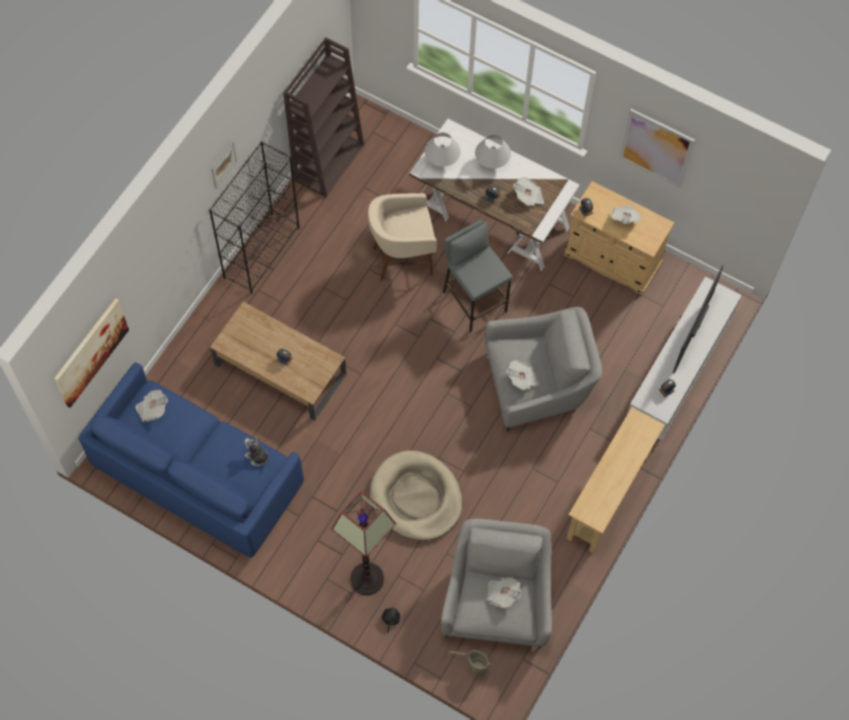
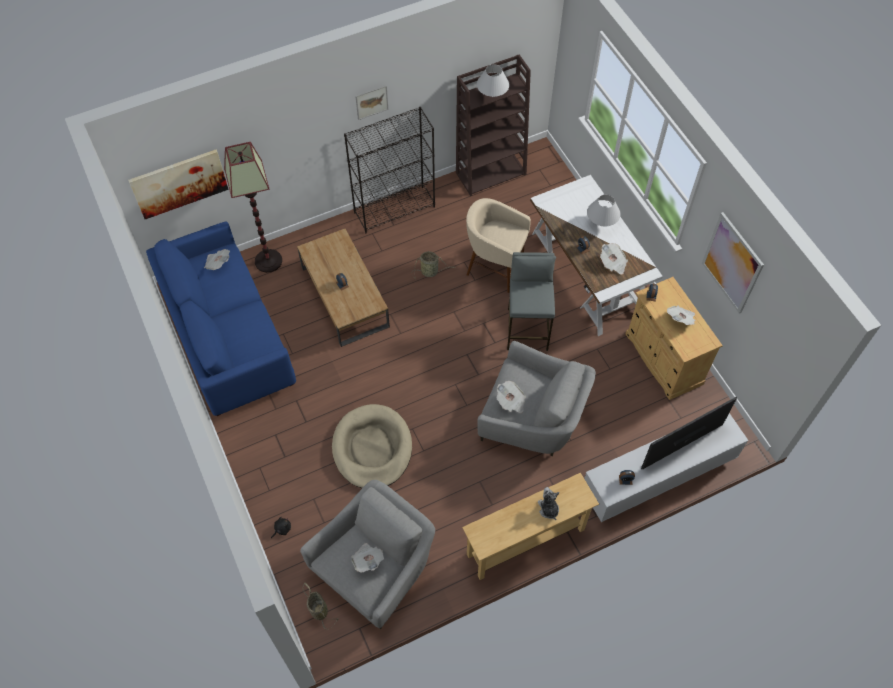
camera: 35 degrees right, 5 degrees down
(257, 456) = (263, 339): plush toy -> plush toy (548, 509)
(344, 297) = (430, 272): none -> basket
(366, 579) = (288, 486): floor lamp -> floor lamp (268, 261)
(442, 162) = (562, 203): white table lamp -> white table lamp (492, 97)

